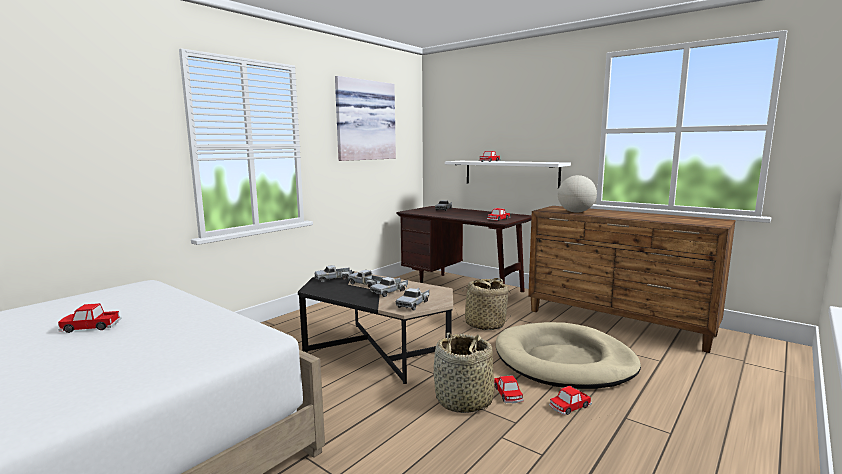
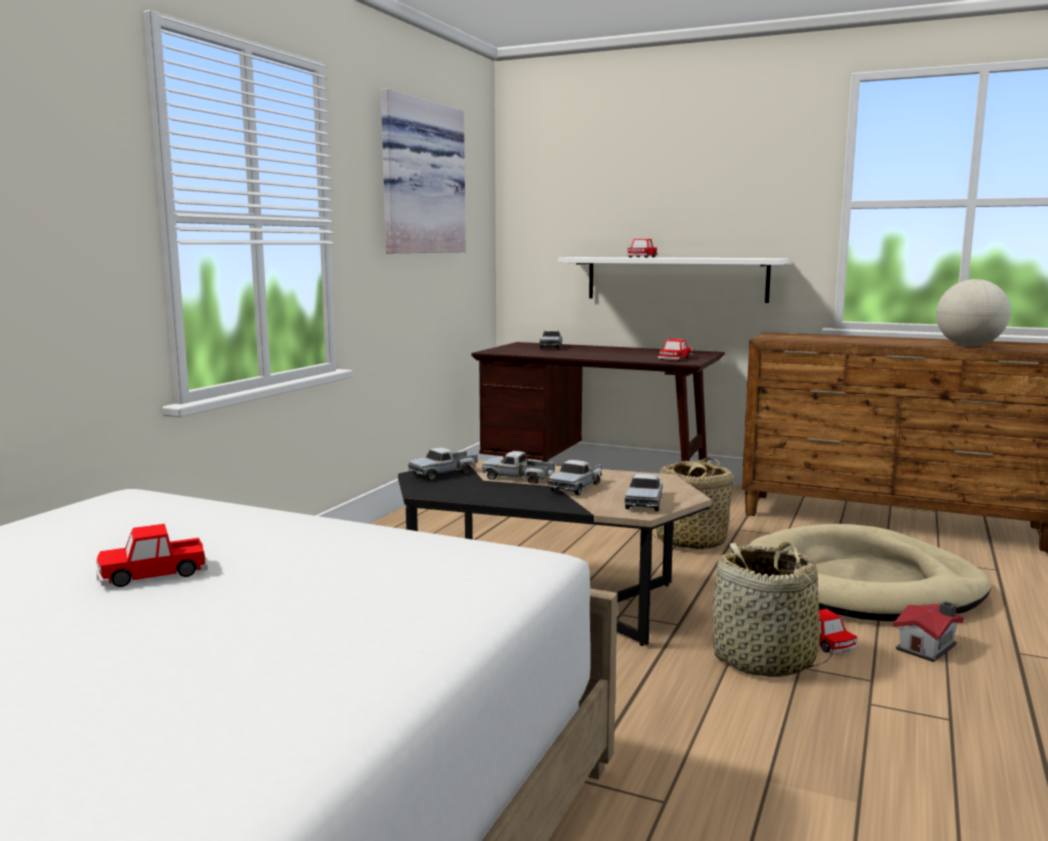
camera: 15 degrees left, 0 degrees up
(569, 406) = (928, 647): toy car -> toy house
(575, 212) = (823, 340): globe -> globe (969, 346)

